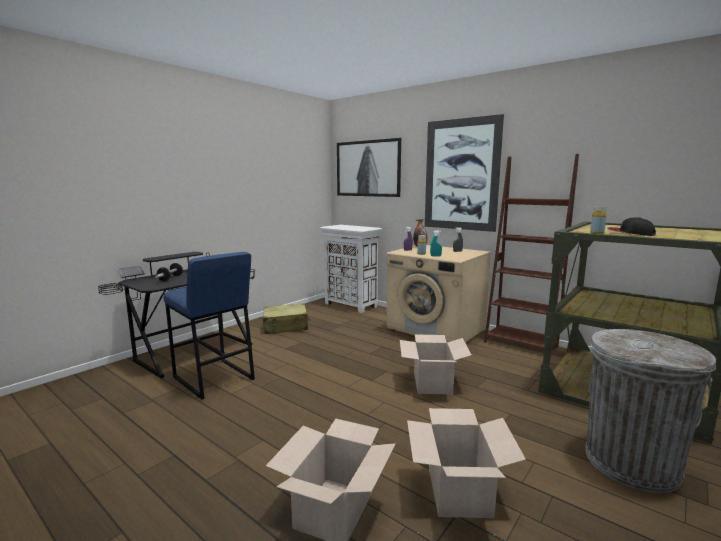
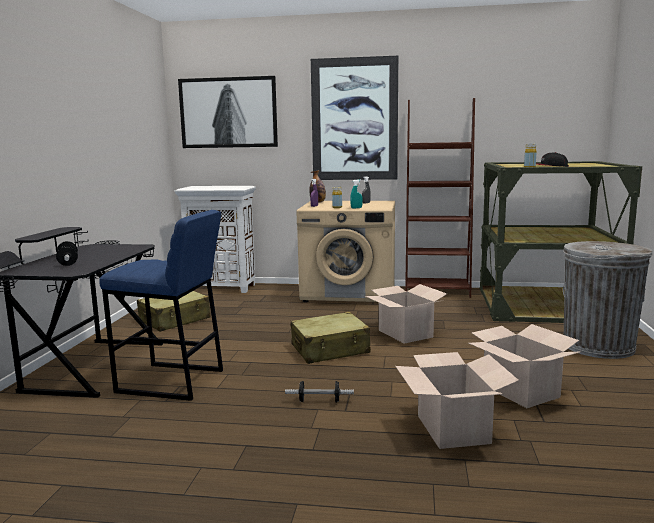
camera: 30 degrees left, 0 degrees up
(274, 432) = (319, 401): none -> dumbbell
(350, 382) = (330, 349): none -> beige suitcase

